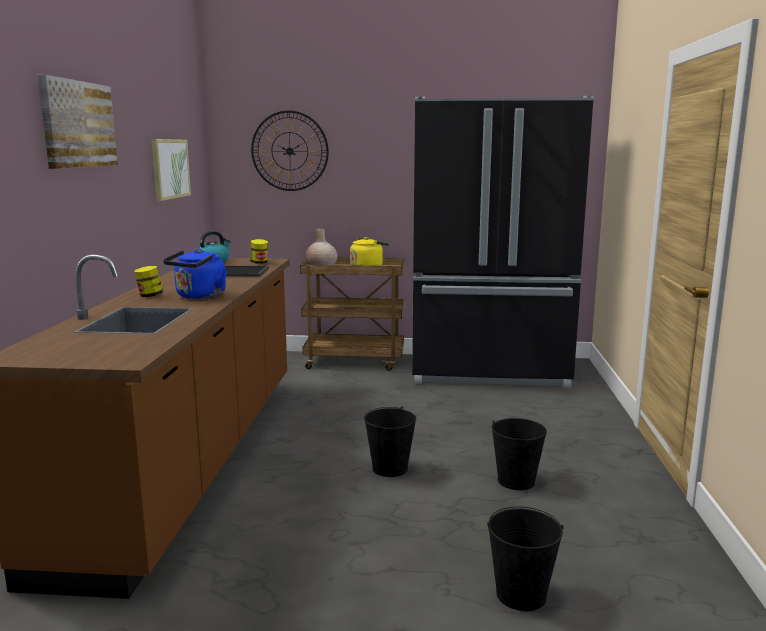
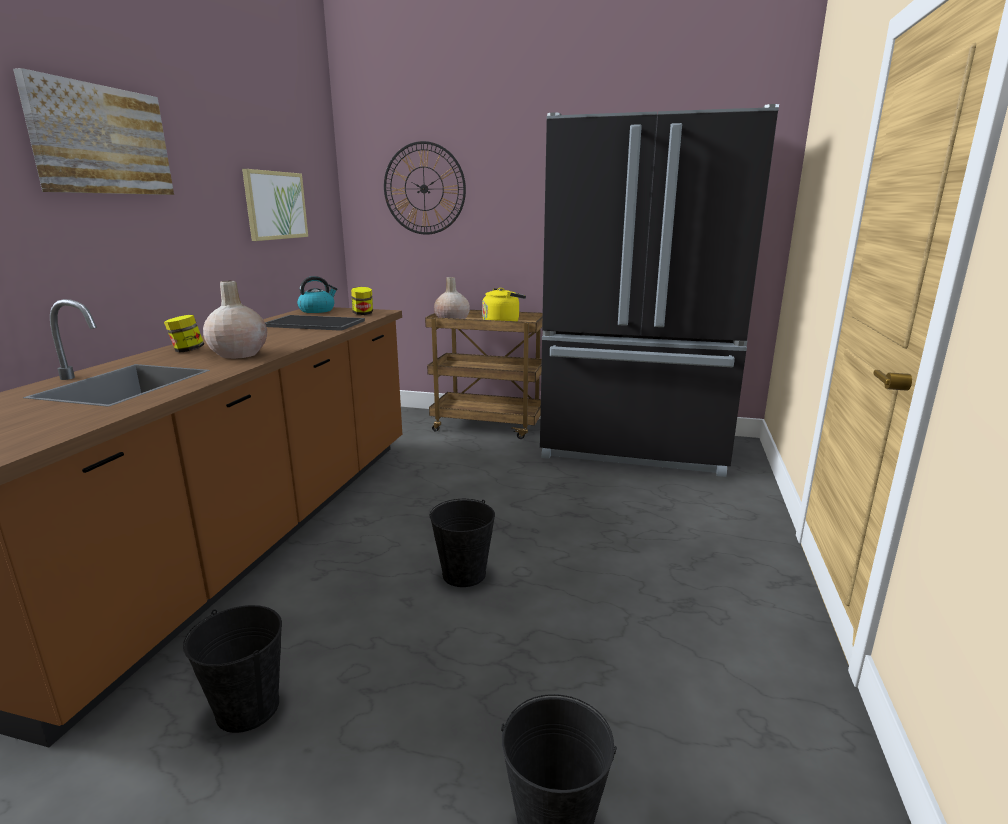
camera: 10 degrees right, 5 degrees up
(199, 297) = (238, 354): blue kettle -> beige vase
(516, 481) = (614, 610): black bucket -> black bucket (248, 707)

